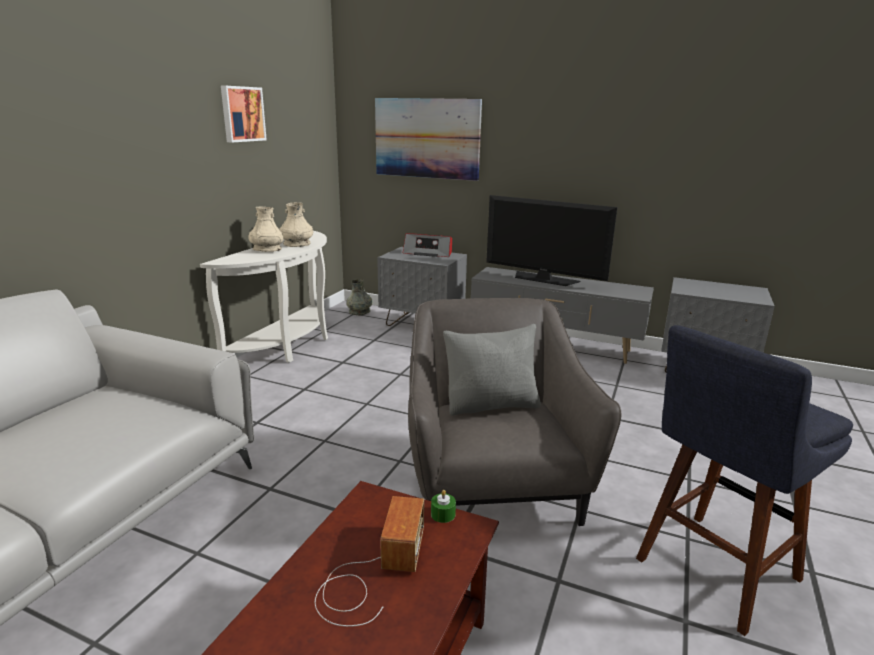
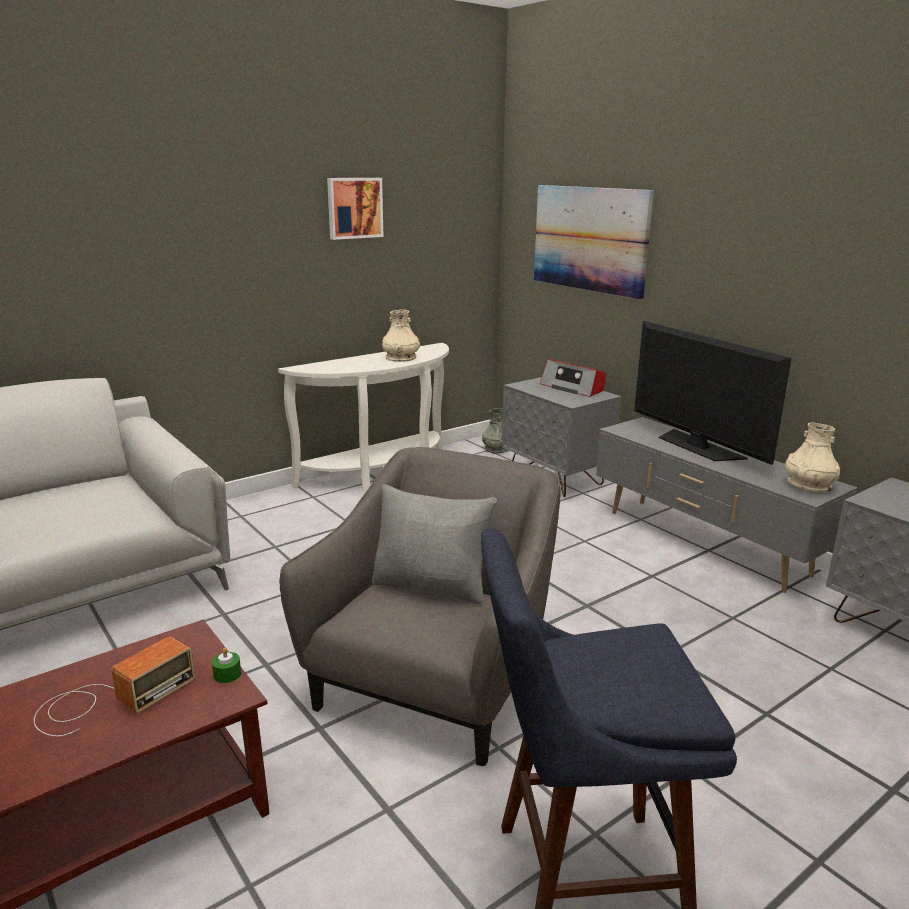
camera: 30 degrees right, 0 degrees up
(267, 250) = (361, 361): beige vase -> beige vase (809, 485)

